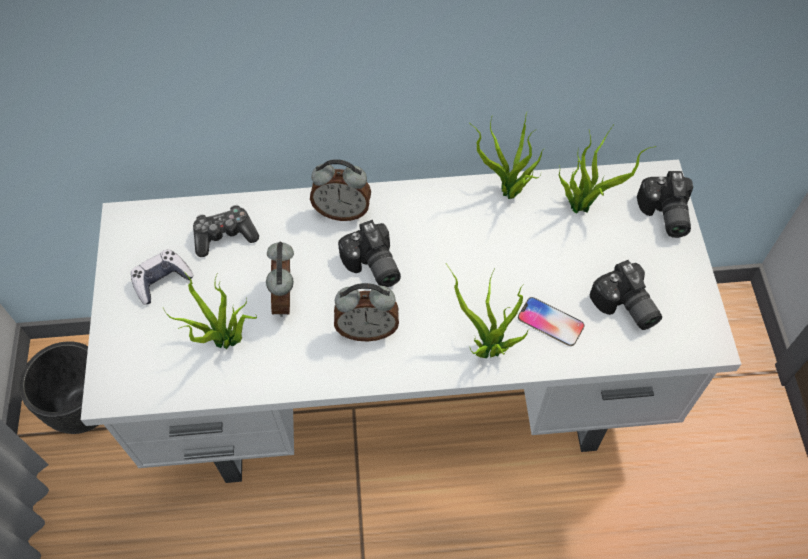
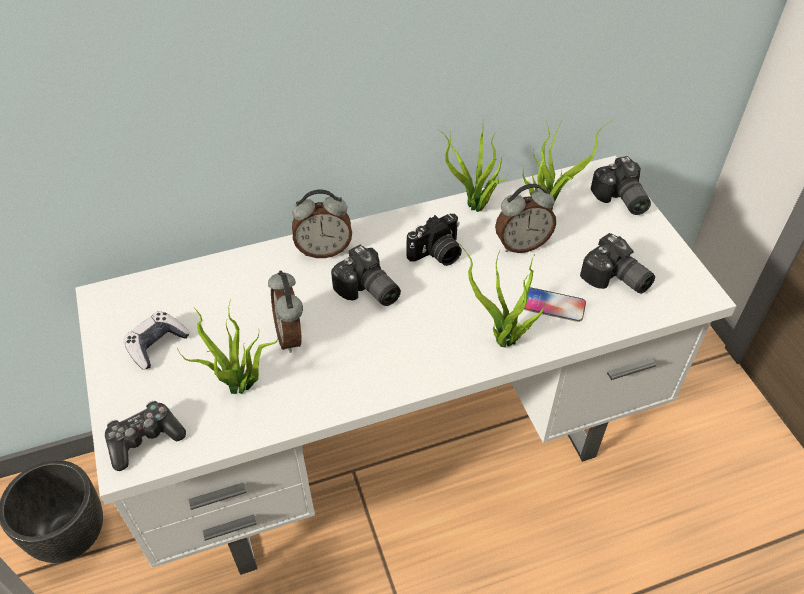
camera: 15 degrees left, 10 degrees down
(225, 235) = (212, 292): game controller -> game controller (145, 439)
(367, 329) = (381, 347): alarm clock -> alarm clock (521, 244)
(452, 239) = (437, 254): none -> camera

